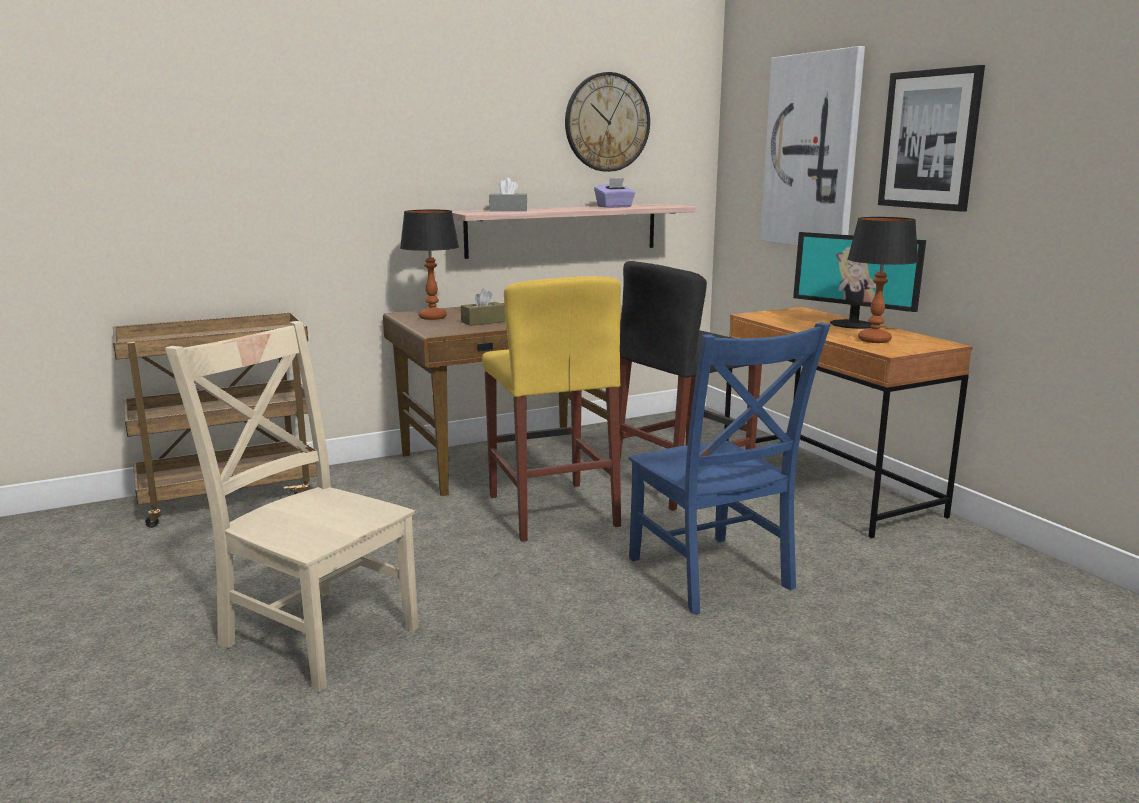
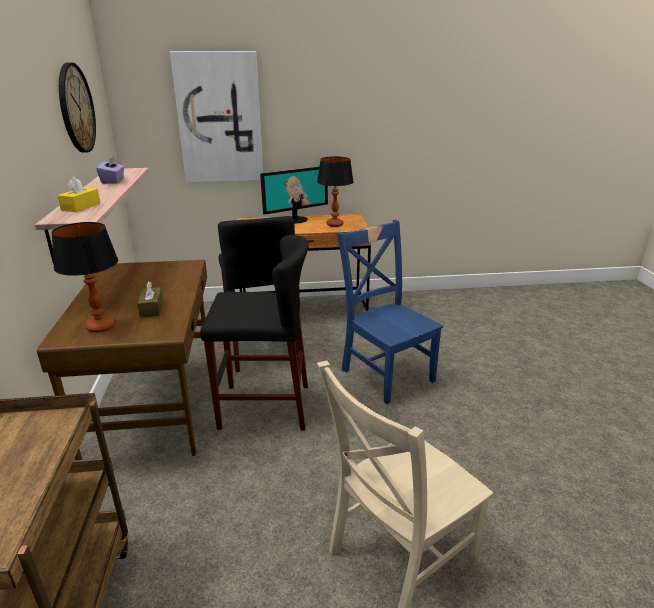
camera: 70 degrees left, 10 degrees up
(508, 210) = (81, 207): grey tissue box -> yellow tissue box
(552, 510) = (264, 406): yellow stool -> black stool
(712, 576) = (385, 373): blue chair -> blue chair turned 120 degrees counterclockwise
(929, 140) = (314, 110): picture -> none

